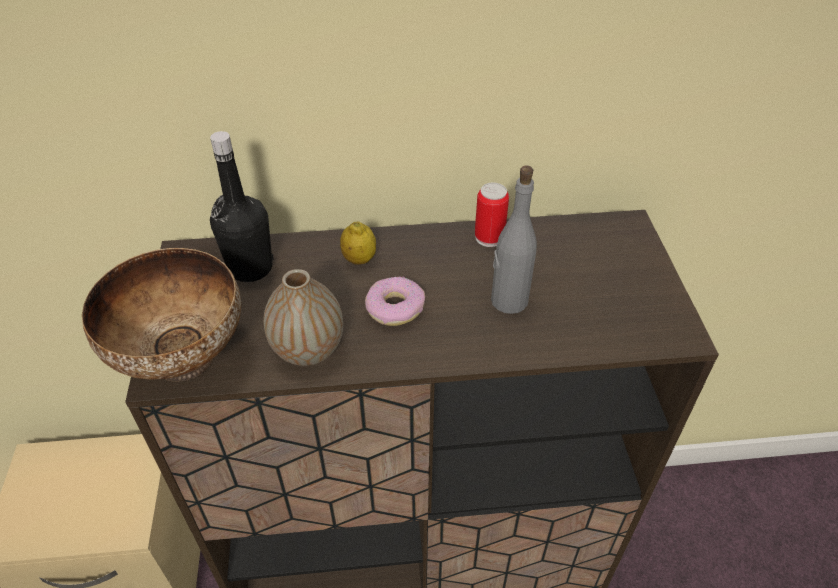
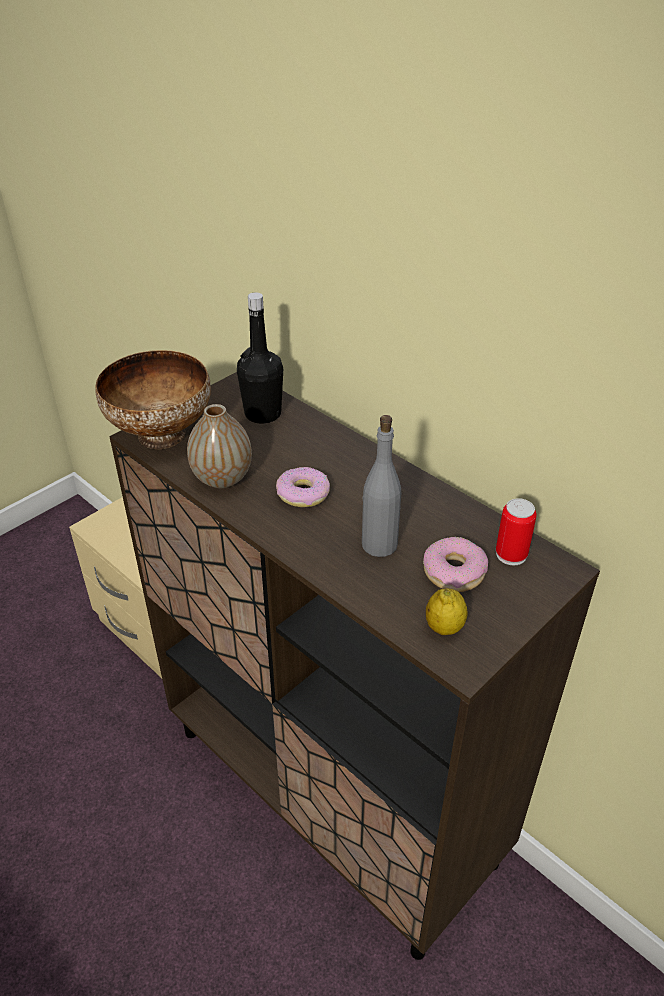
camera: 50 degrees right, 5 degrees down
(359, 259) = (329, 452): lemon -> lemon (444, 627)
(489, 237) = (435, 499): can -> can (511, 554)
(581, 279) = (454, 572): none -> donut

